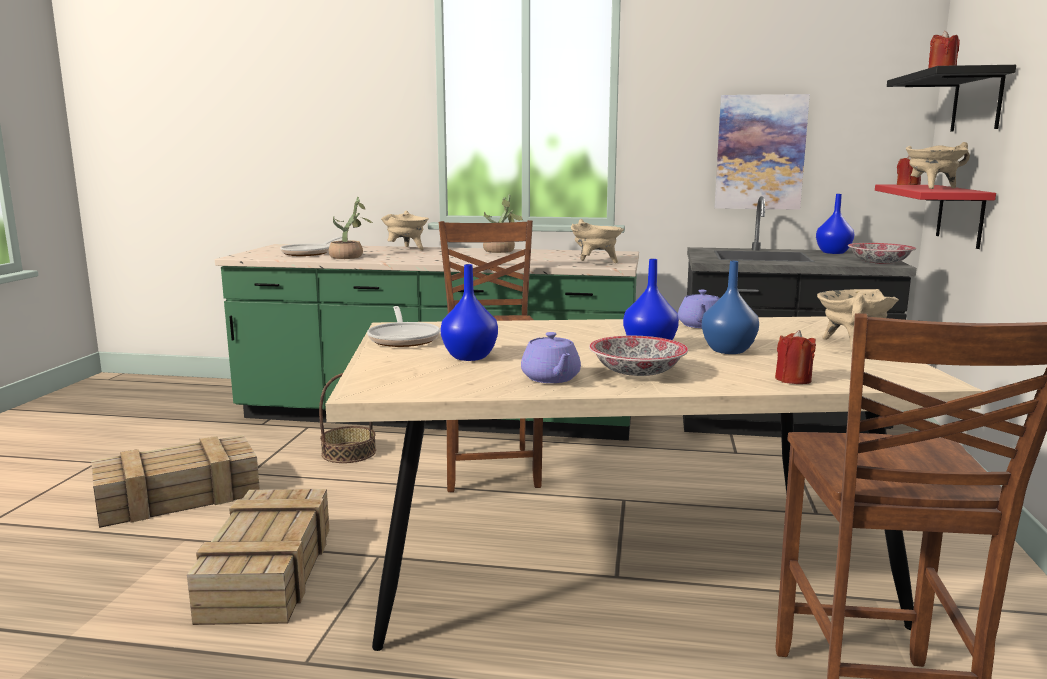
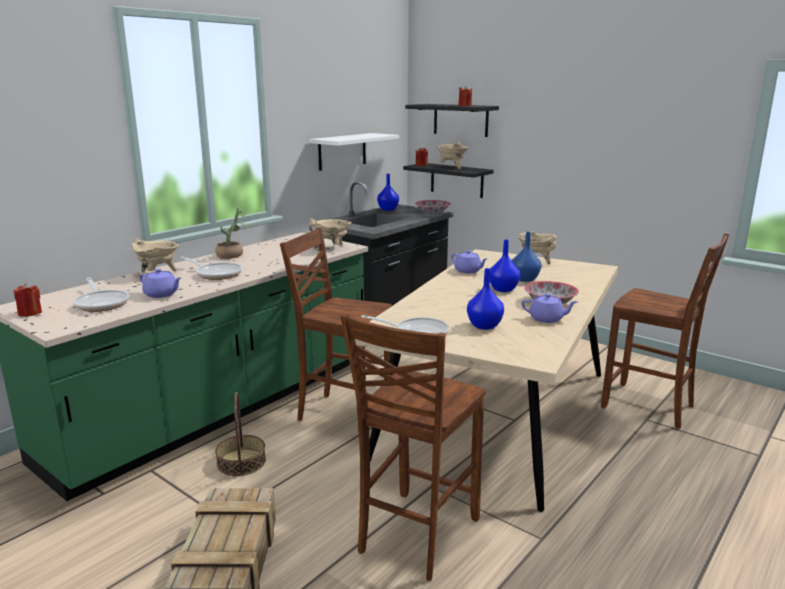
camera: 60 degrees left, 5 degrees up
(268, 571) = (415, 535): crate -> brown chair
(350, 257) = (162, 294): potted plant -> purple teapot
(431, 256) = (216, 274): none -> frying pan
(760, 152) = (342, 151): picture -> white shelf
(793, 379) = (584, 283): red candle -> red candle (30, 313)
(960, 215) = (456, 180): red shelf -> black shelf

